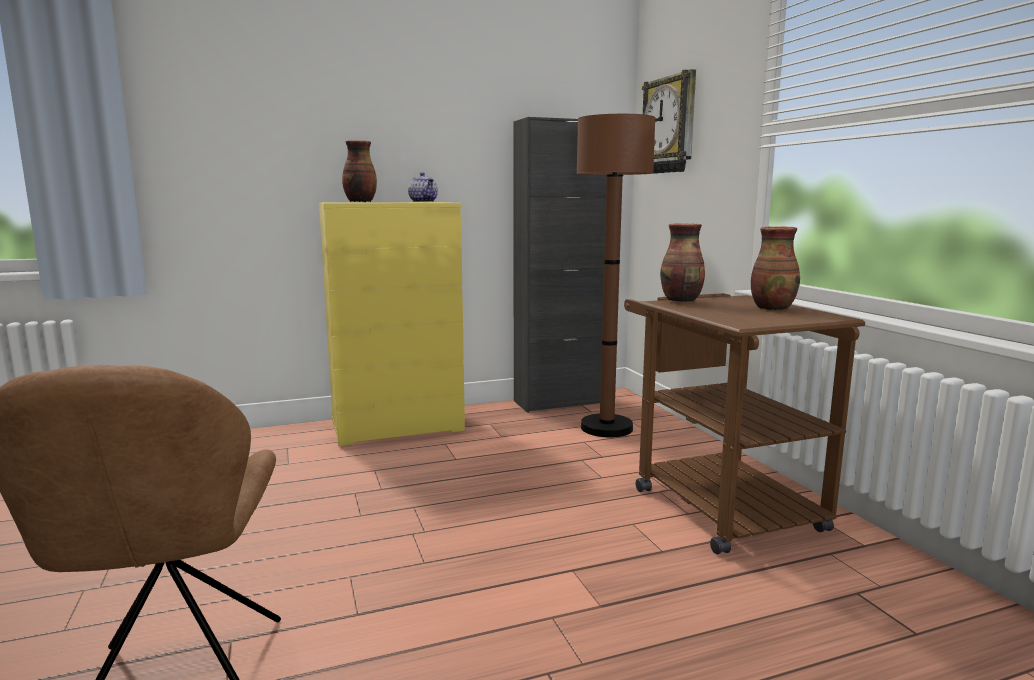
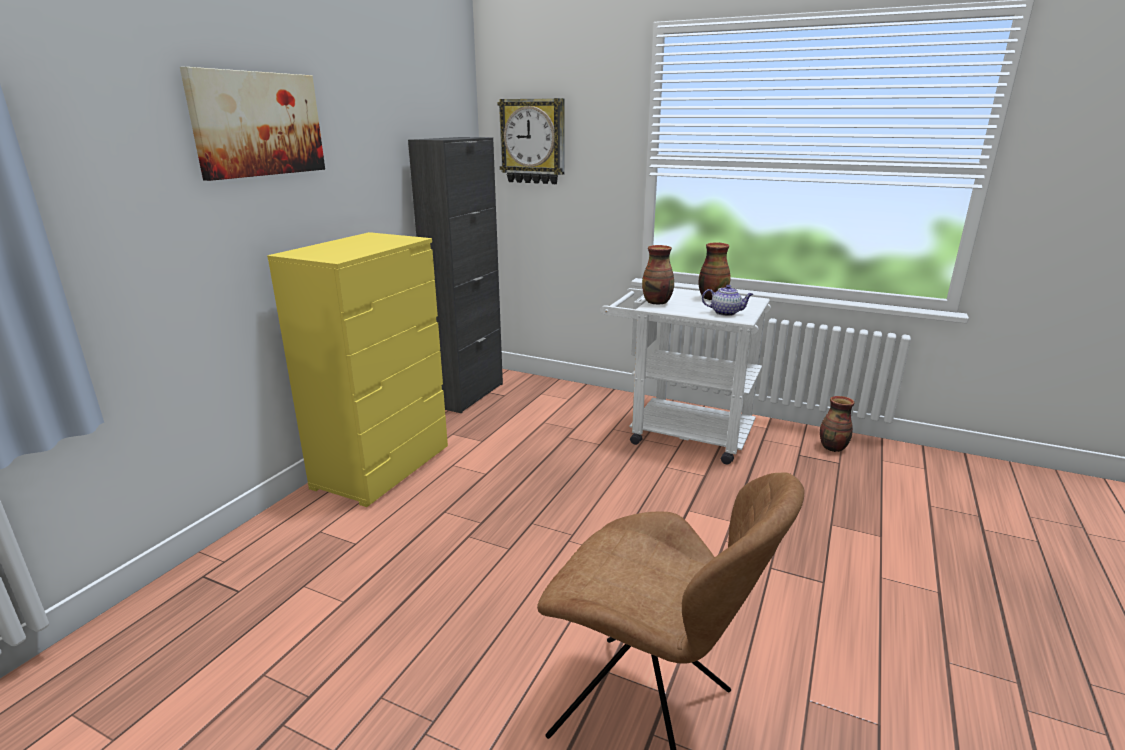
camera: 45 degrees left, 10 degrees up
(334, 96) = (258, 124): none -> picture
(359, 202) = (318, 248): vase -> vase (832, 448)
(423, 202) = (375, 238): teapot -> teapot (726, 313)
(606, 428) = (538, 405): brown floor lamp -> none
(716, 502) = (679, 433): brown cart -> white cart

